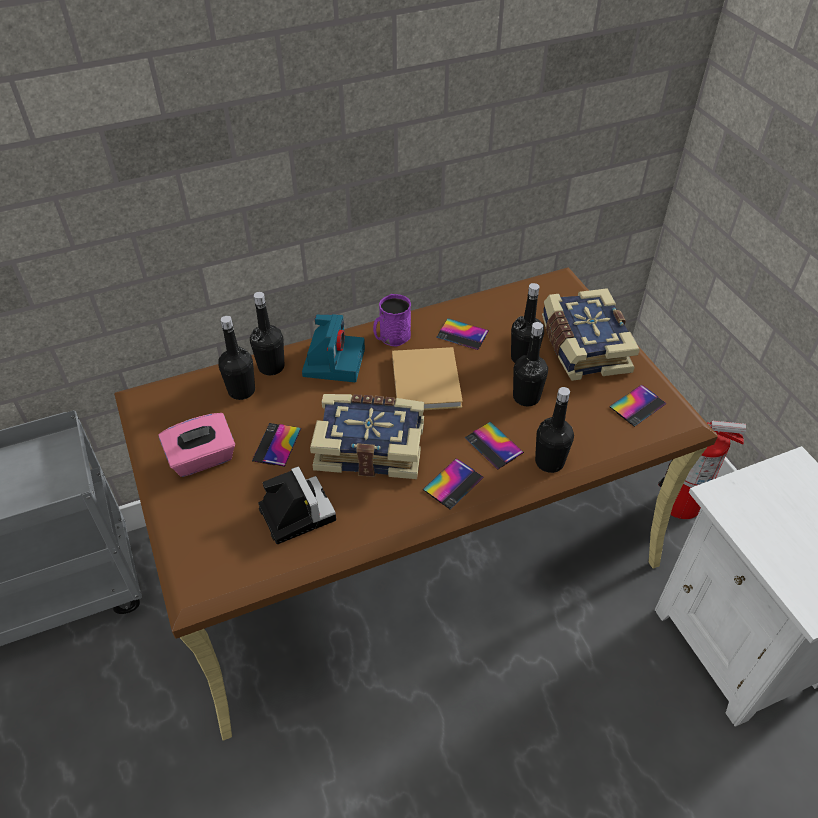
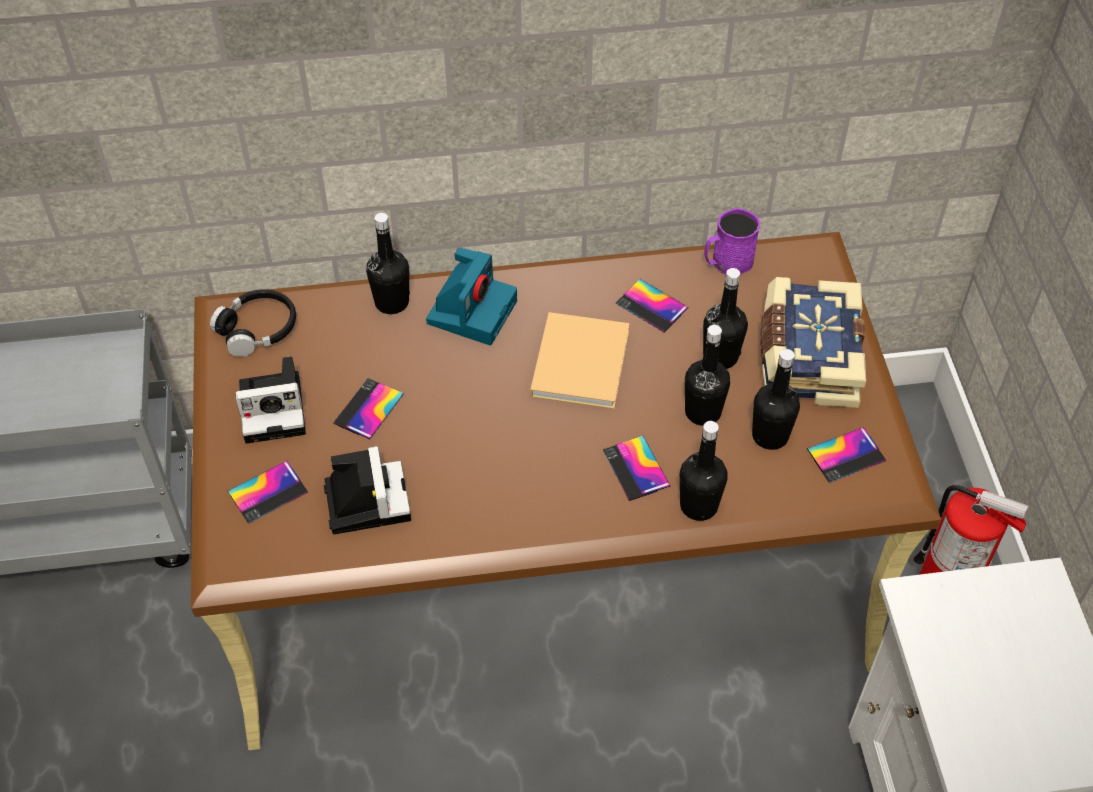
camera: 15 degrees right, 5 degrees up
(172, 405) = (257, 329): none -> black headphones
(202, 459) = (276, 408): pink tissue box -> camera
(241, 390) = (346, 327): black bottle -> black bottle (770, 436)
(370, 445) = (482, 435): book -> none
(391, 338) = (556, 292): purple mug -> purple mug (727, 263)
(453, 483) = (567, 507): phone -> phone (268, 492)

